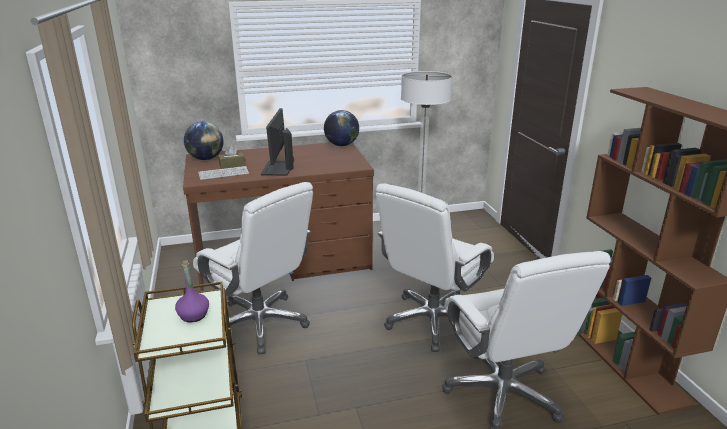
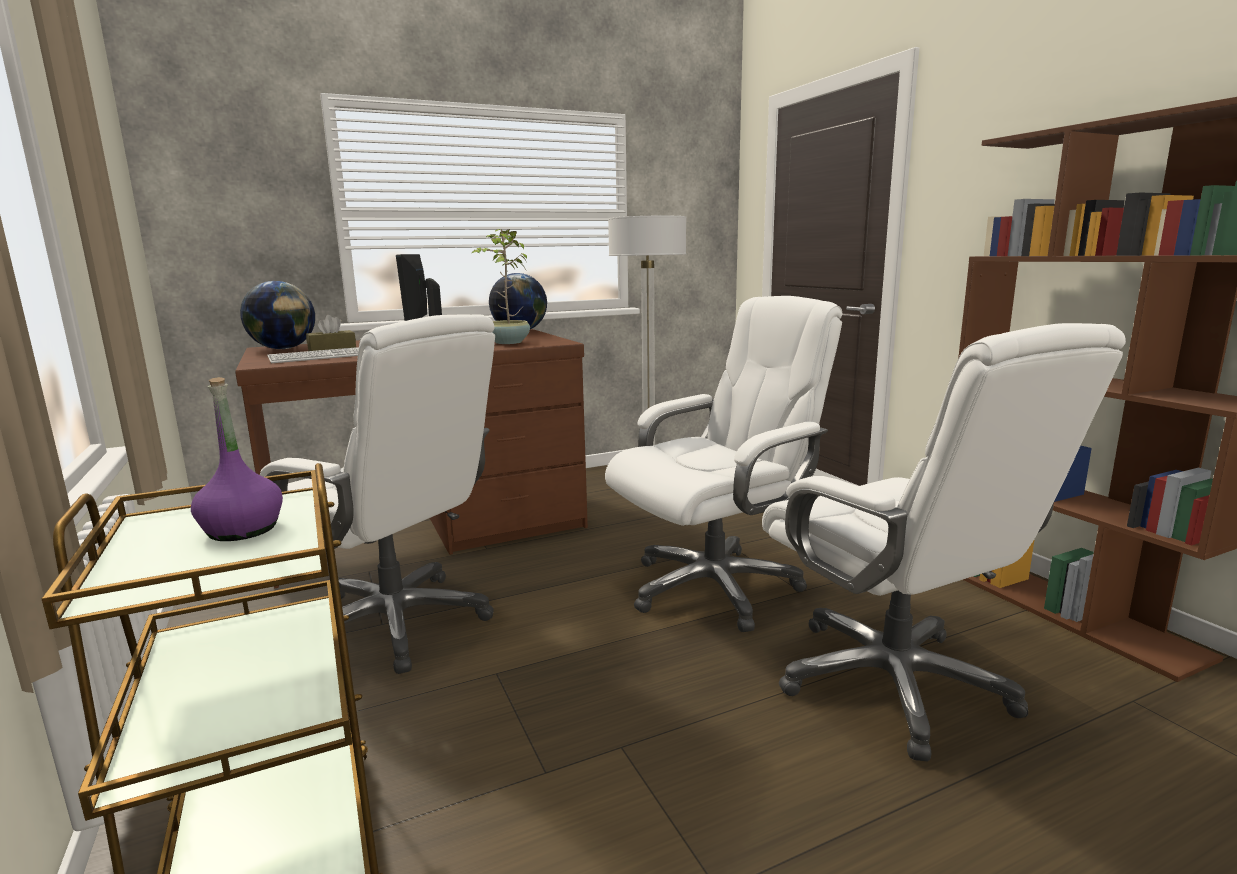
camera: 10 degrees left, 10 degrees down
(330, 163) = (508, 343): none -> potted plant
(432, 321) = (715, 586): white office chair -> white office chair turned 150 degrees counterclockwise

